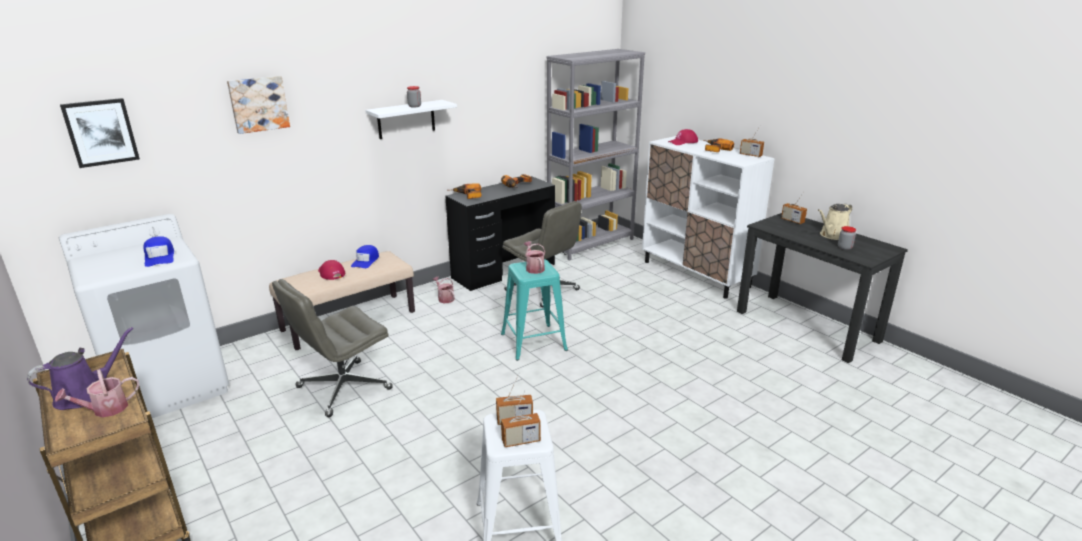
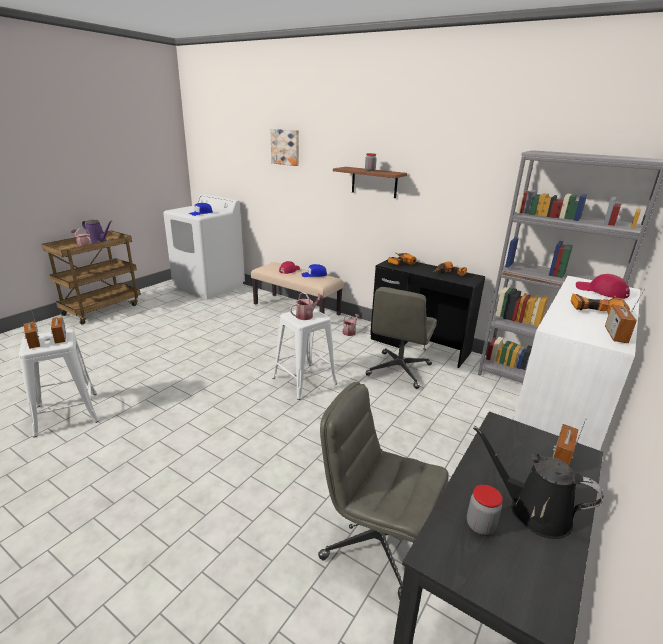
camera: 70 degrees right, 0 degrees up
(101, 132) = (223, 147): picture -> none
(343, 388) = (216, 325): grey office chair -> grey office chair (376, 543)
(406, 119) = (374, 182): white shelf -> brown shelf
(533, 342) = (304, 381): turquoise stool -> white stool
(832, 235) = (533, 511): beige watering can -> black watering can

